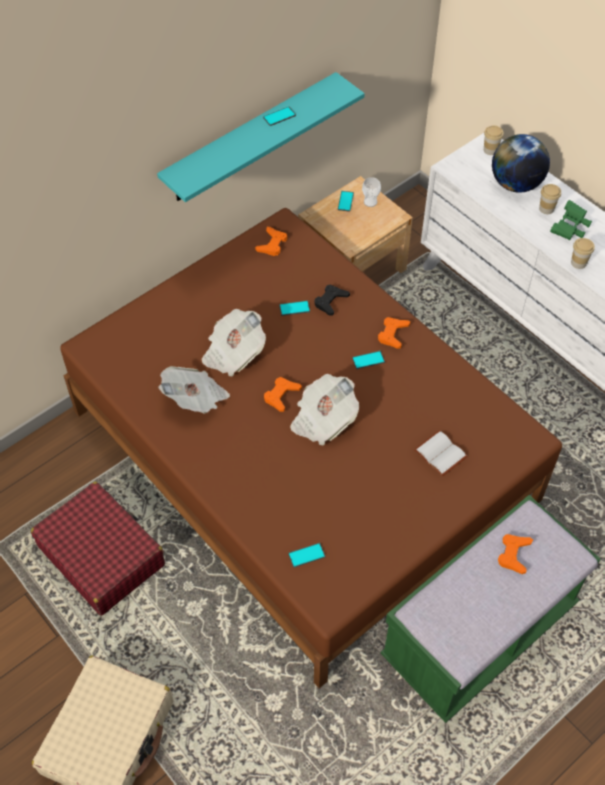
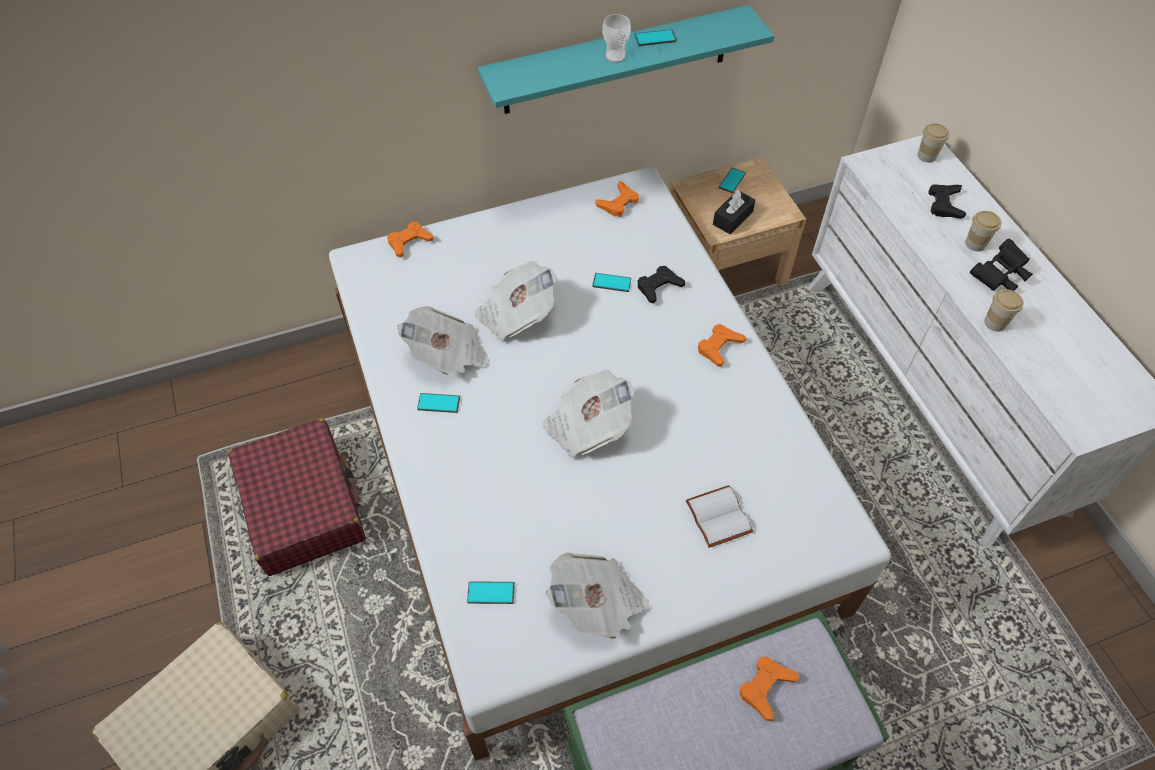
camera: 20 degrees right, 0 degrees up
(281, 395) = (550, 381): orange game controller -> orange game controller (409, 242)
(302, 454) = (578, 461): brown bed -> white bed
(358, 232) = (732, 218): none -> black tissue box
(368, 360) = (675, 370): phone -> phone (438, 403)
(370, 202) = (761, 189): cup -> cup (615, 56)
(383, 538) = (598, 604): none -> newspaper
(515, 184) = (944, 204): globe -> black game controller
(570, 228) = (999, 276): green binoculars -> black binoculars

